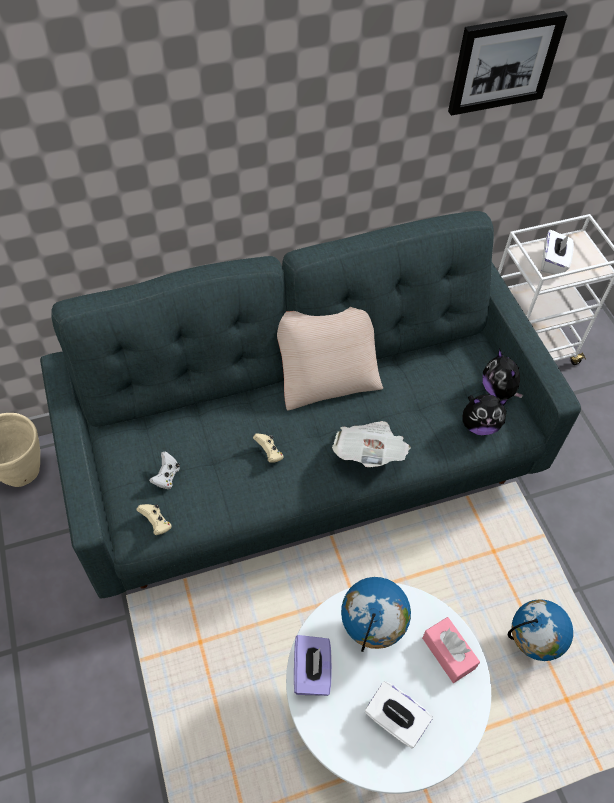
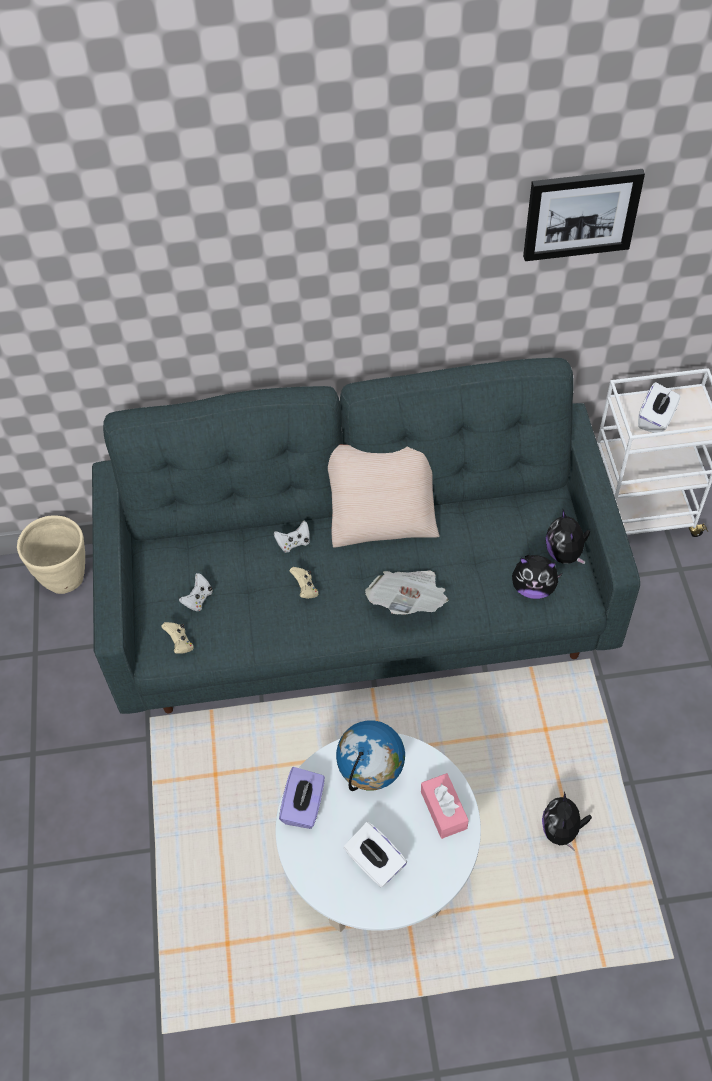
camera: 15 degrees right, 0 degrees up
(249, 411) = (294, 543): none -> white game controller
(530, 644) = (561, 830): globe -> plush toy

